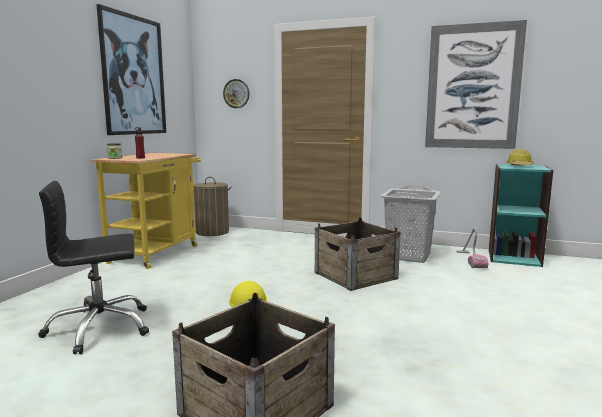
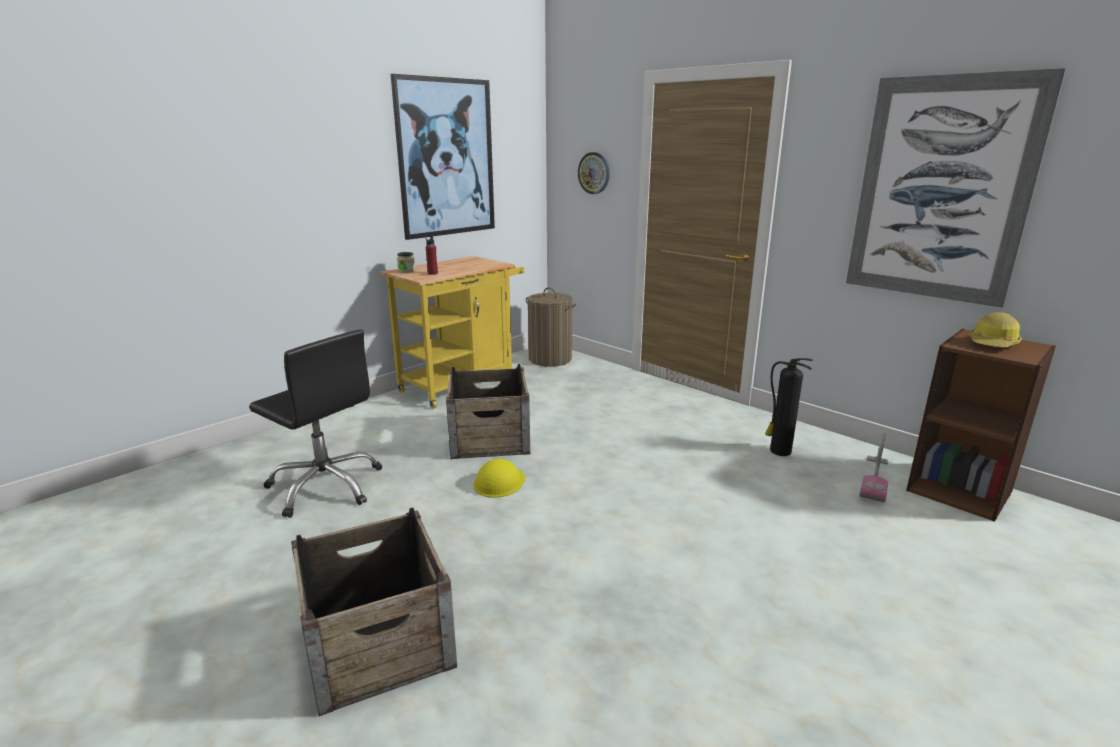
camera: 25 degrees right, 10 degrees up
(99, 328) = (326, 486): black office chair -> black office chair turned 150 degrees counterclockwise
(355, 275) = (666, 471): crate -> crate (490, 438)
(408, 256) = (779, 451): grey laundry basket -> fire extinguisher
(514, 257) = (959, 490): turquoise bookcase -> brown bookcase

